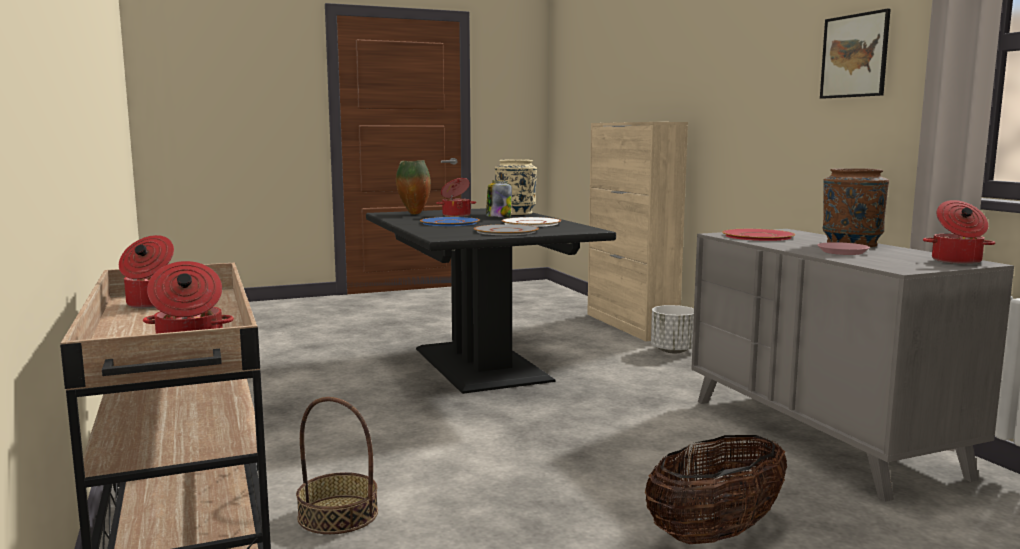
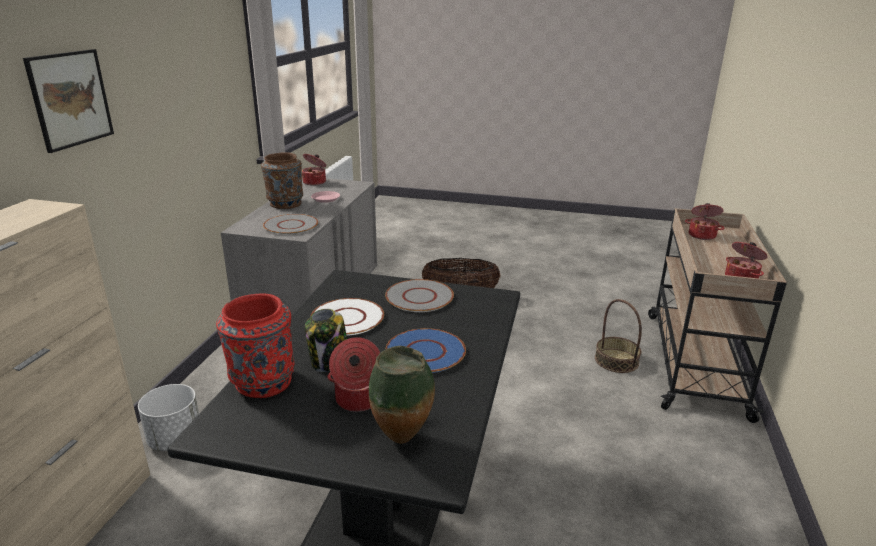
camera: 145 degrees left, 15 degrees up
(515, 213) = (262, 383): beige vase -> red vase
(757, 236) = (291, 225): red plate -> grey plate
(854, 56) = (191, 79): picture -> picture (70, 99)

